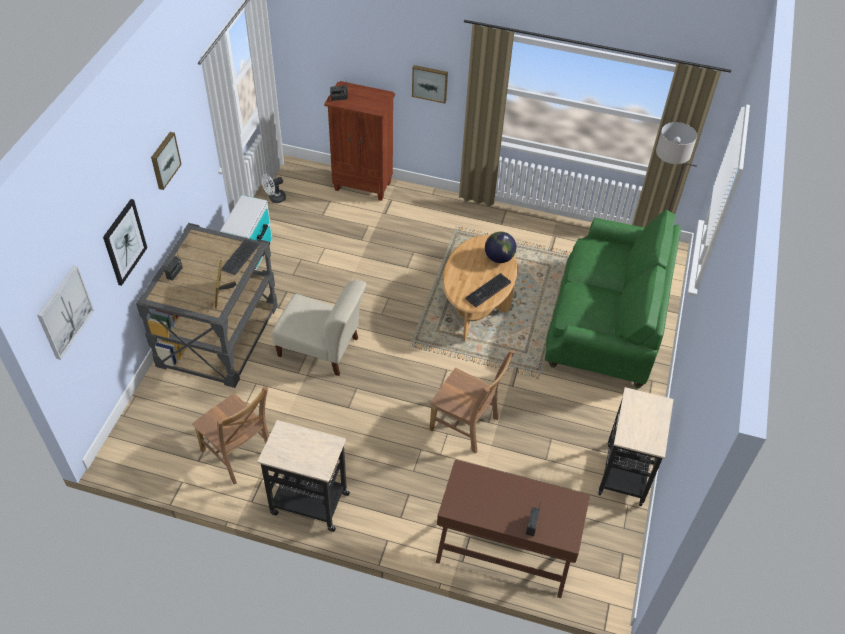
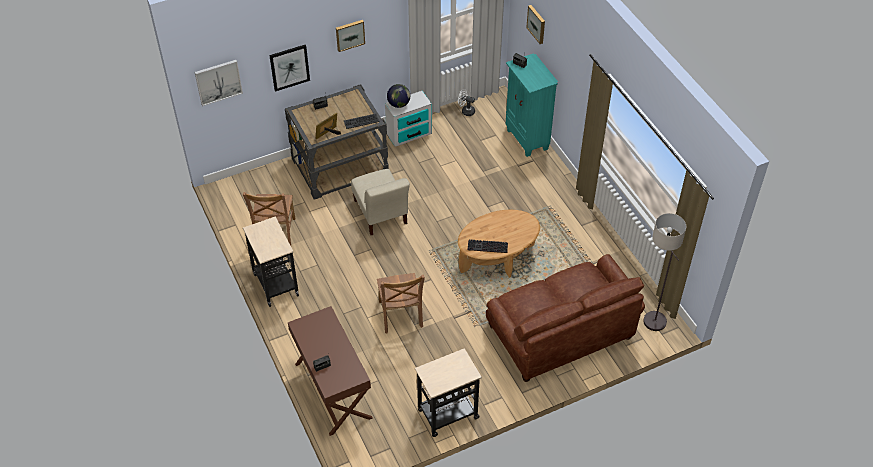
camera: 50 degrees right, 0 degrees up
(362, 187) = (526, 140): brown cabinet -> turquoise cabinet
(430, 83) = (576, 89): picture -> picture (537, 24)
(499, 258) = (521, 234): globe -> globe (399, 104)
(604, 323) = (560, 331): green sofa -> brown sofa

